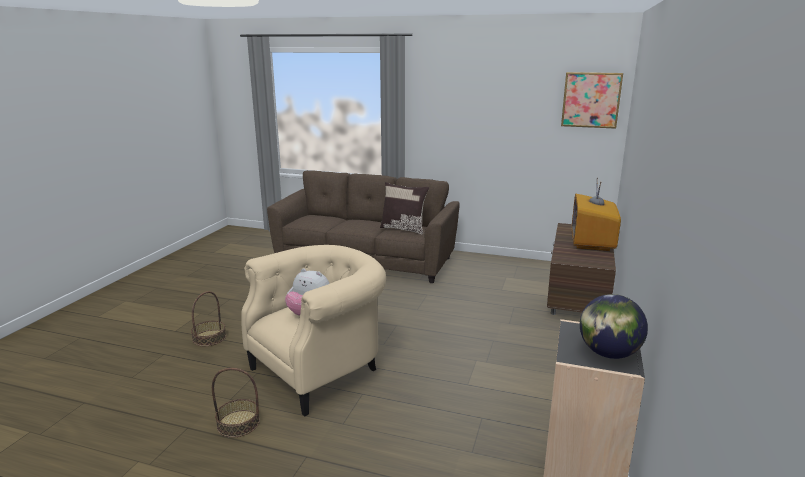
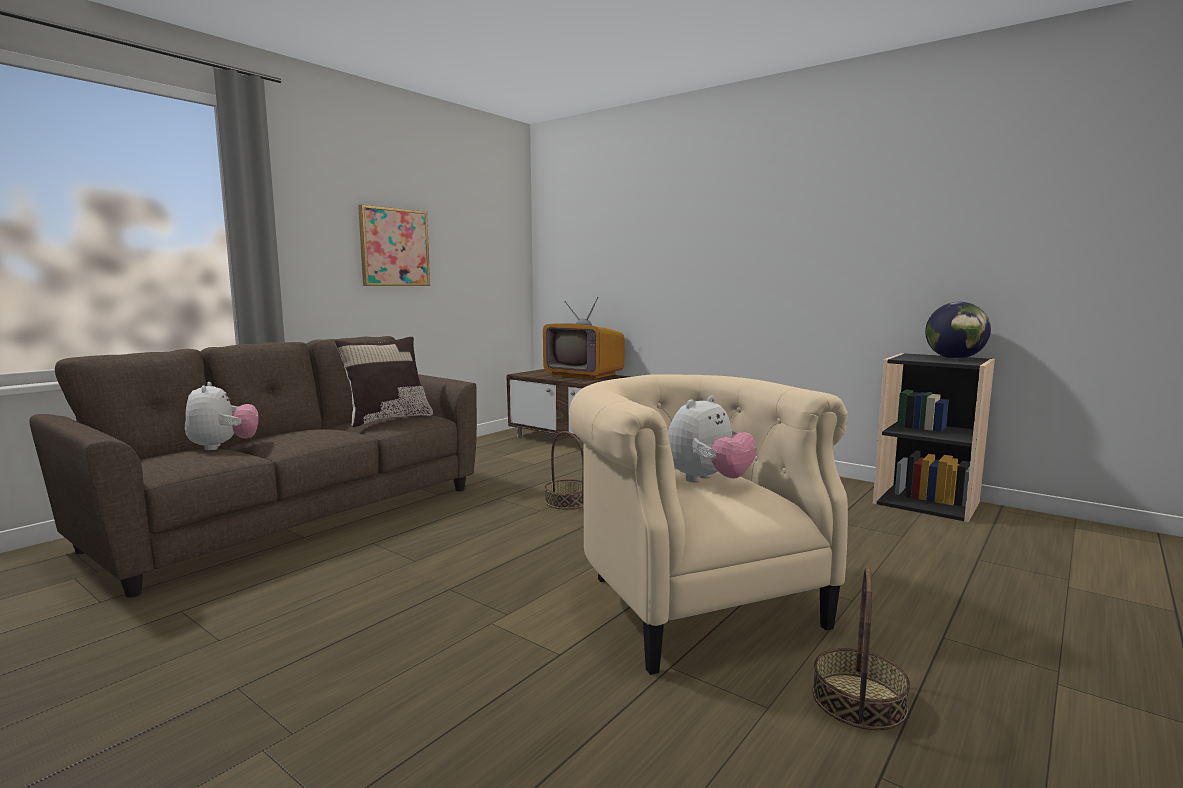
camera: 70 degrees left, 10 degrees down
(209, 338) = (450, 733): basket -> basket (567, 501)
(333, 219) = (223, 447): none -> plush toy
(591, 100) = (502, 219): picture -> picture (394, 247)

